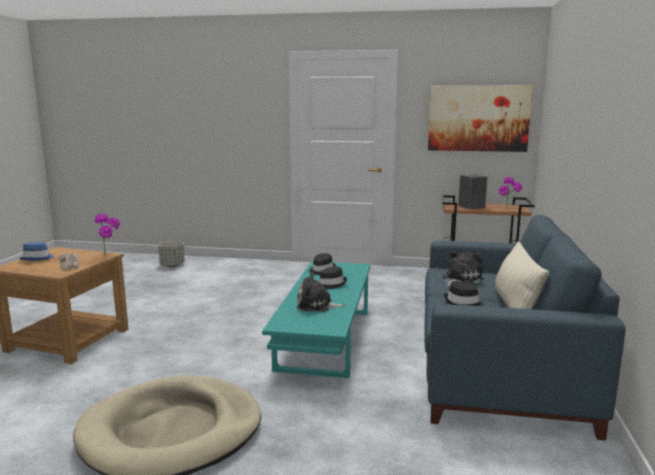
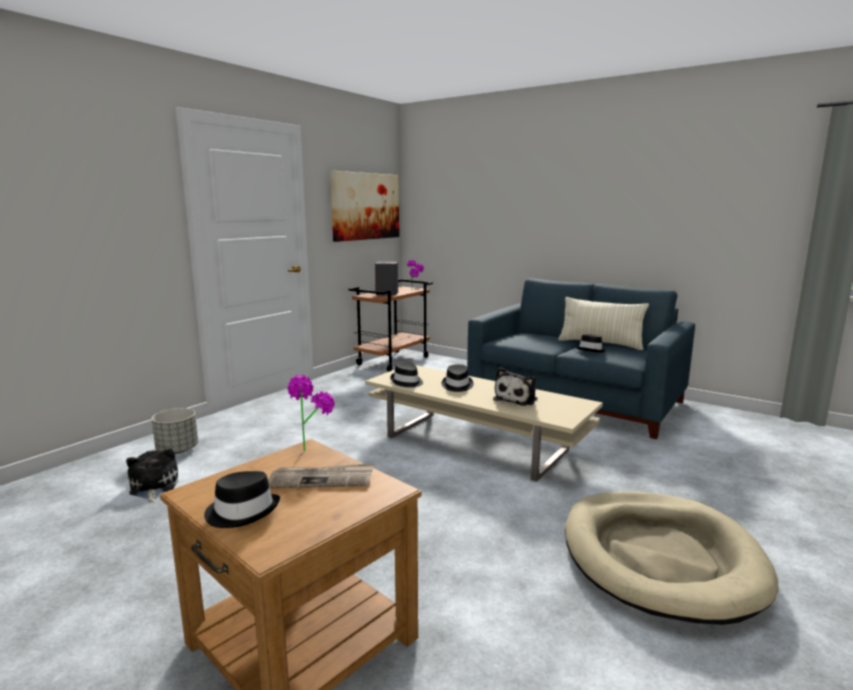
camera: 65 degrees left, 0 degrees up
(38, 258) = (242, 511): blue hat -> black hat
(172, 265) = (56, 497): grey planter -> grey planter (177, 450)
(325, 339) = (476, 443): turquoise coffee table -> beige coffee table
(460, 279) = (532, 341): plush toy -> plush toy (153, 487)

